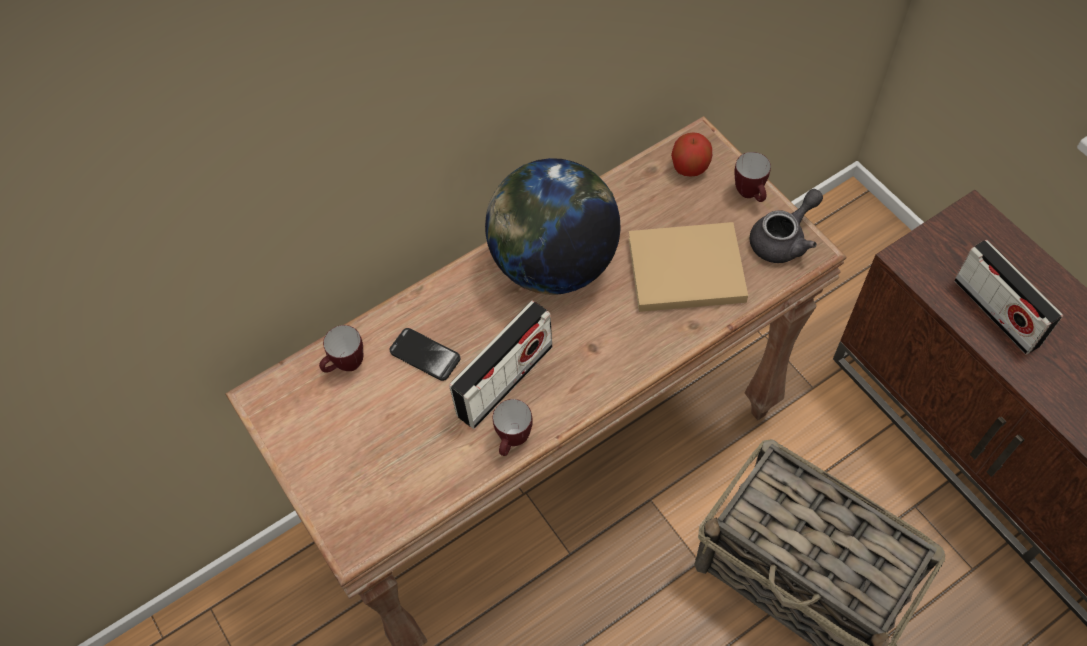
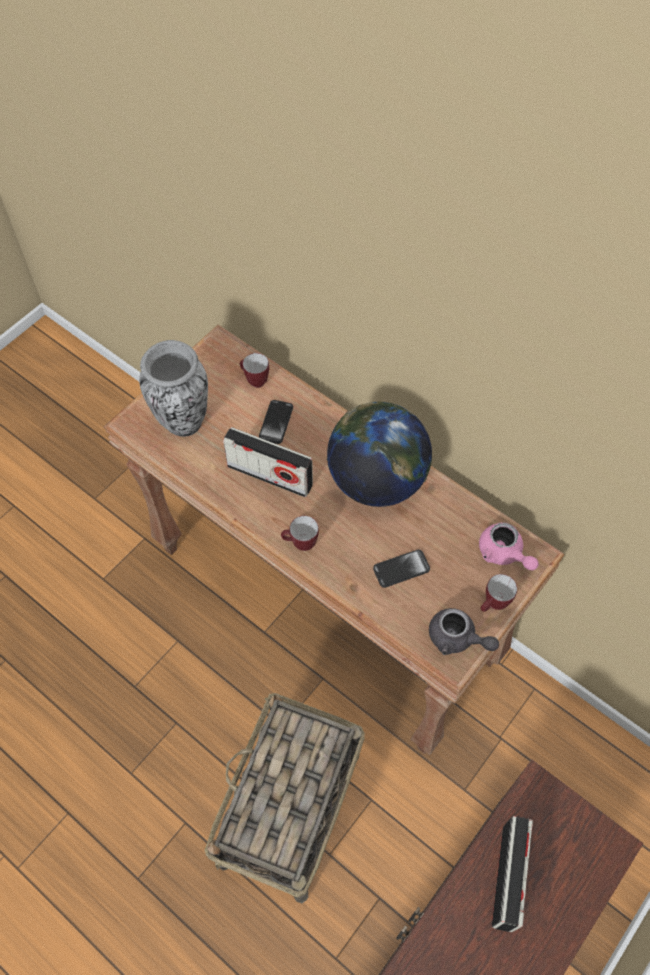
camera: 70 degrees right, 0 degrees up
(377, 471) = (183, 421): none -> vase
(513, 442) = (224, 493): mug -> mug (300, 544)
(682, 270) = (401, 569): beige book -> phone
(689, 167) = (503, 554): apple -> pink teapot
(996, 312) = (507, 878): radio -> radio turned 150 degrees clockwise

